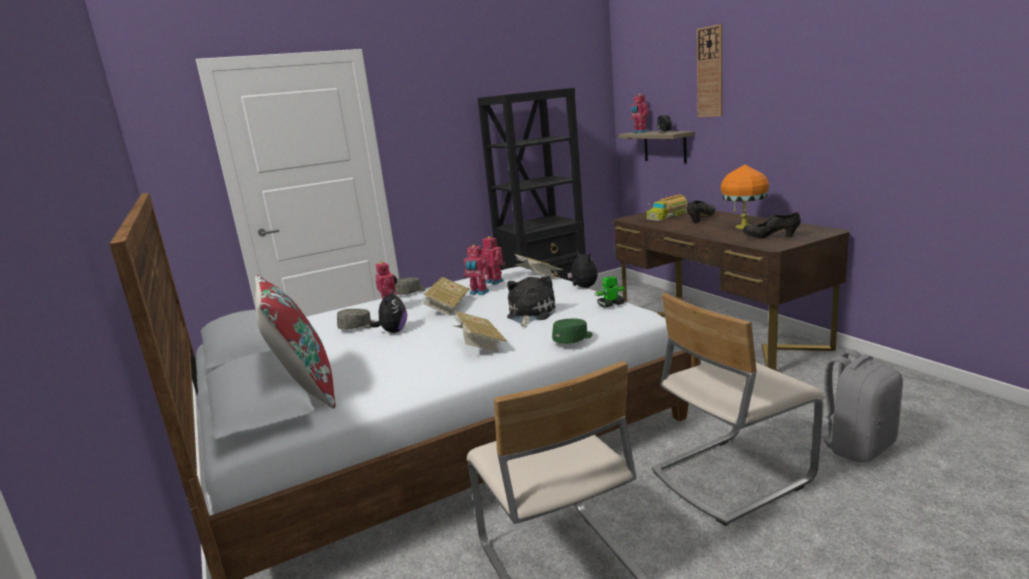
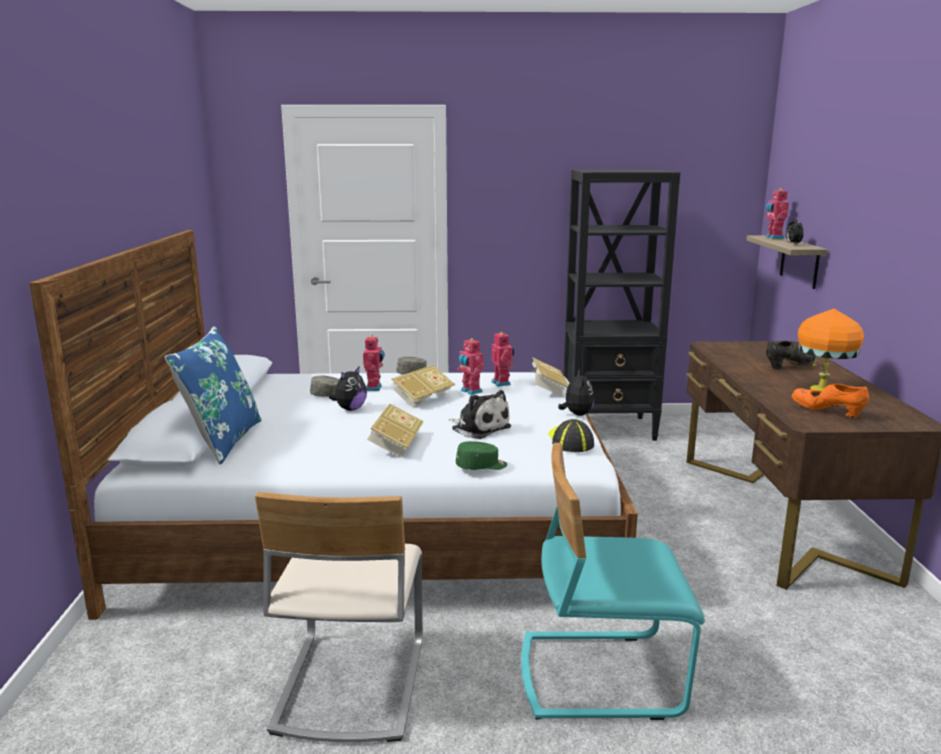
camera: 25 degrees right, 0 degrees up
(305, 389) = (222, 441): red pillow -> blue pillow
(530, 314) = (479, 428): plush toy -> plush toy turned 90 degrees clockwise
(610, 304) = (570, 441): toy robot -> cap
(667, 215) = (759, 352): toy truck -> none
(710, 72) = (854, 175): wall clock -> none
(730, 475) = (599, 674): beige chair -> turquoise chair
(770, 237) = (827, 412): black shoe -> orange shoe
(857, 446) = (785, 705): grey backpack -> none

